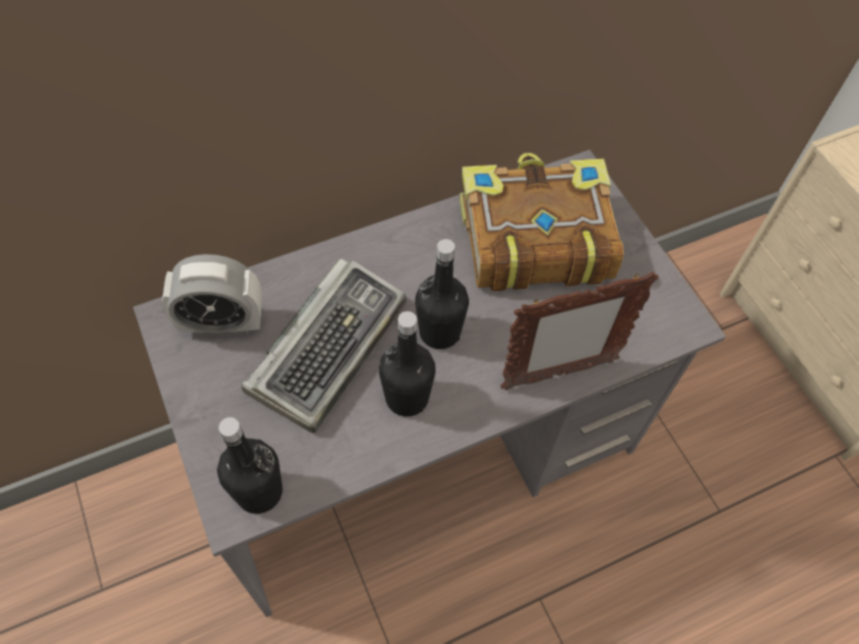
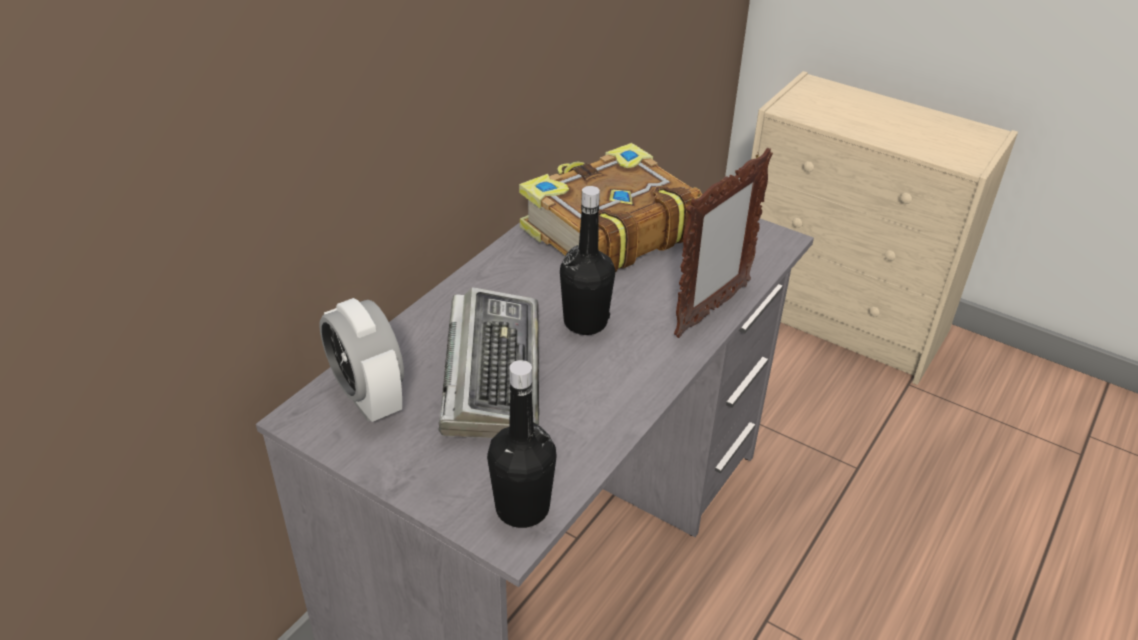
camera: 30 degrees left, 20 degrees down
(222, 324) = (368, 398): alarm clock -> alarm clock turned 90 degrees clockwise
(407, 397) = (598, 378): black bottle -> none

